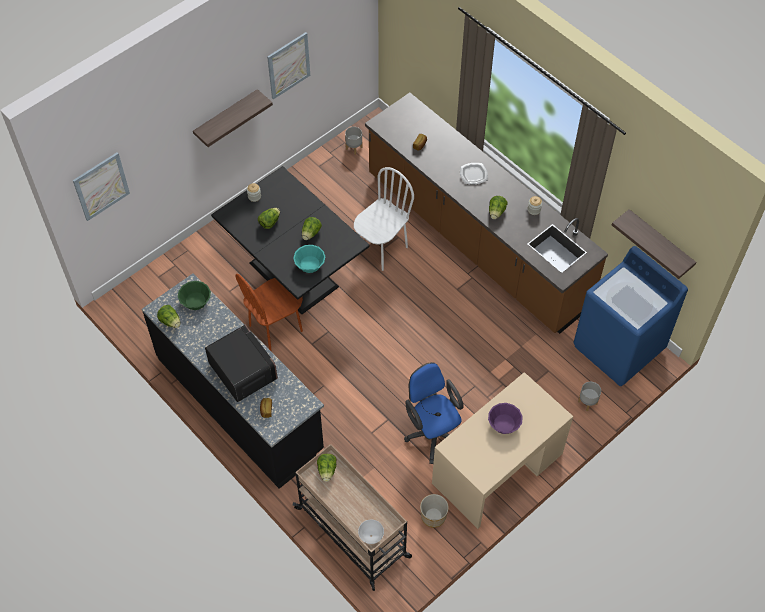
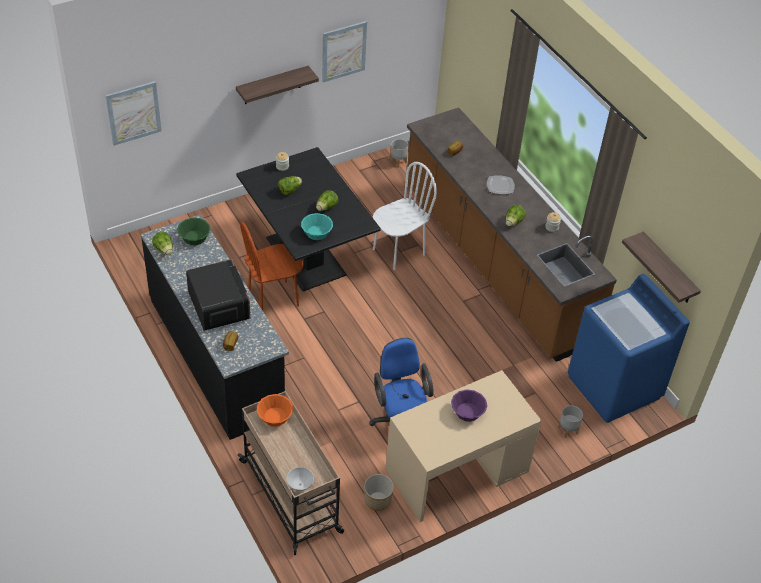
camera: 10 degrees right, 10 degrees down
(327, 470) = (275, 416): lettuce -> orange bowl

